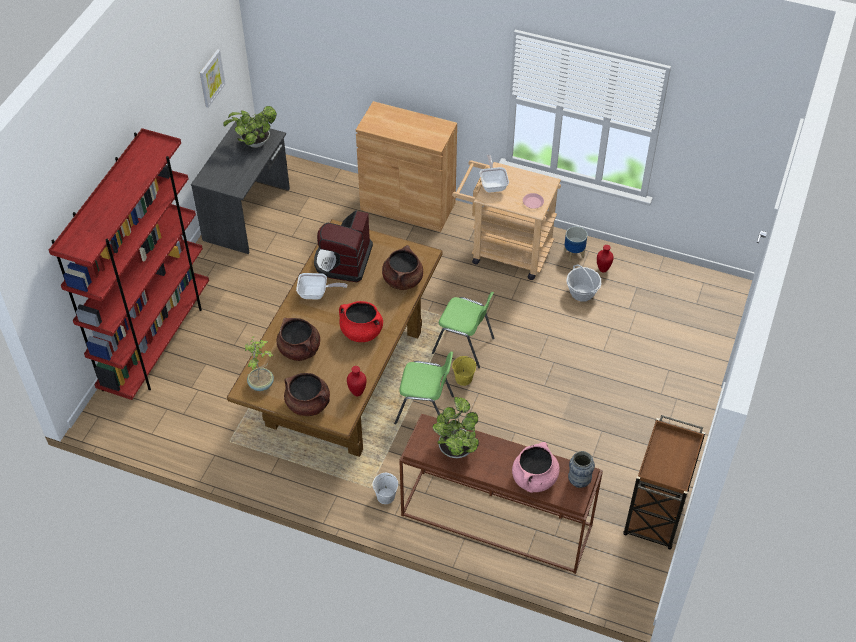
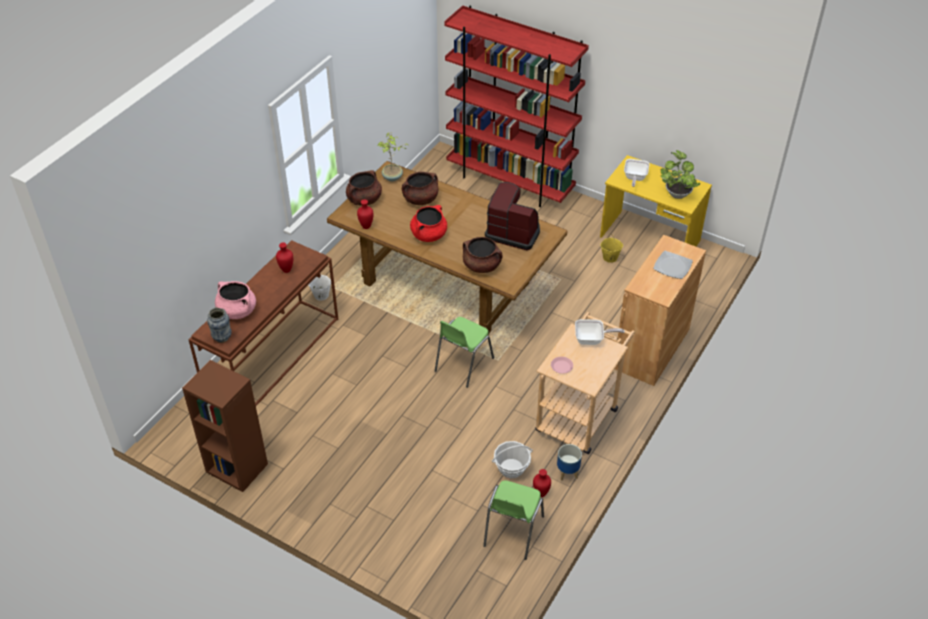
camera: 100 degrees right, 5 degrees down
(211, 78) = (701, 119): picture -> none
(248, 214) = (649, 239): grey desk -> yellow desk
(316, 294) = (478, 213): frying pan -> frying pan (634, 178)
(401, 122) = (672, 266): none -> plate
(425, 409) = (399, 329): green chair -> green chair (512, 531)
(456, 447) = (286, 270): potted plant -> red vase
(463, 379) = (425, 359): yellow bucket -> yellow bucket (610, 257)
(655, 514) = (236, 468): brown cart -> brown bookcase

